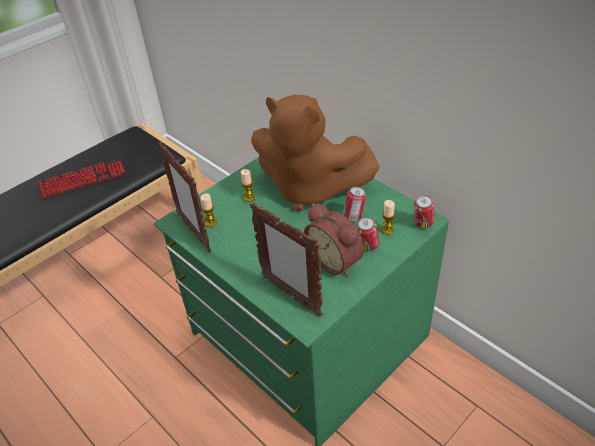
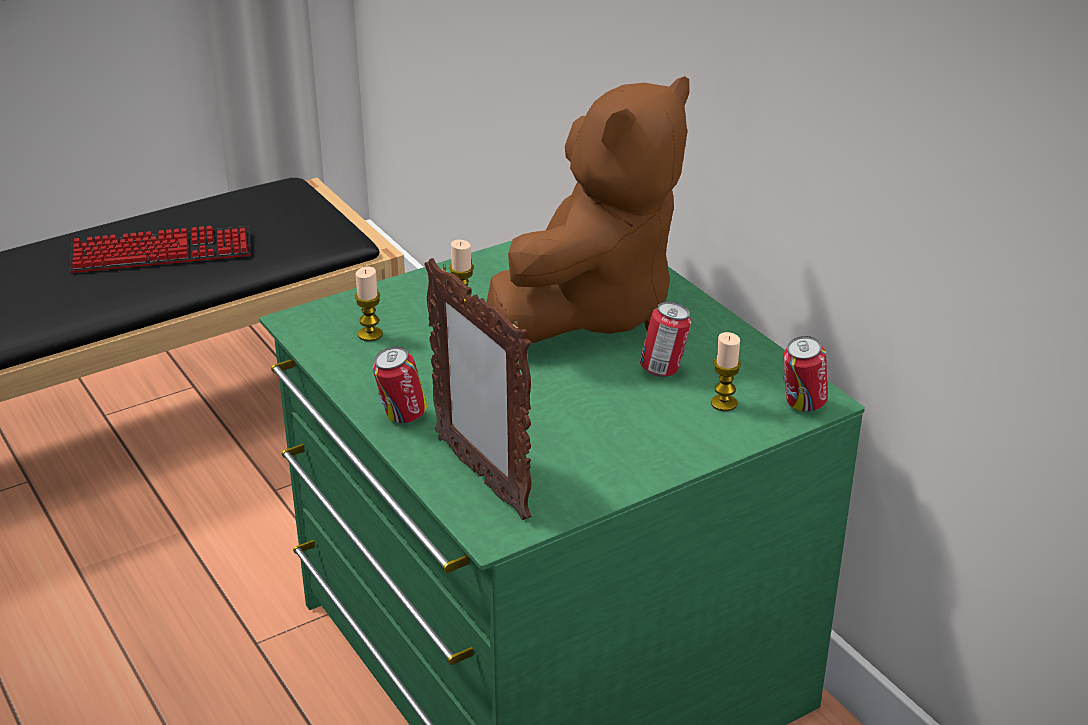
camera: 10 degrees right, 10 degrees down
(193, 232) = (331, 344): picture frame -> none
(309, 189) = (591, 309): brown plush toy -> brown plush toy turned 90 degrees counterclockwise
(336, 260) = (596, 436): alarm clock -> none
(367, 247) = (670, 424): can -> can (402, 417)

